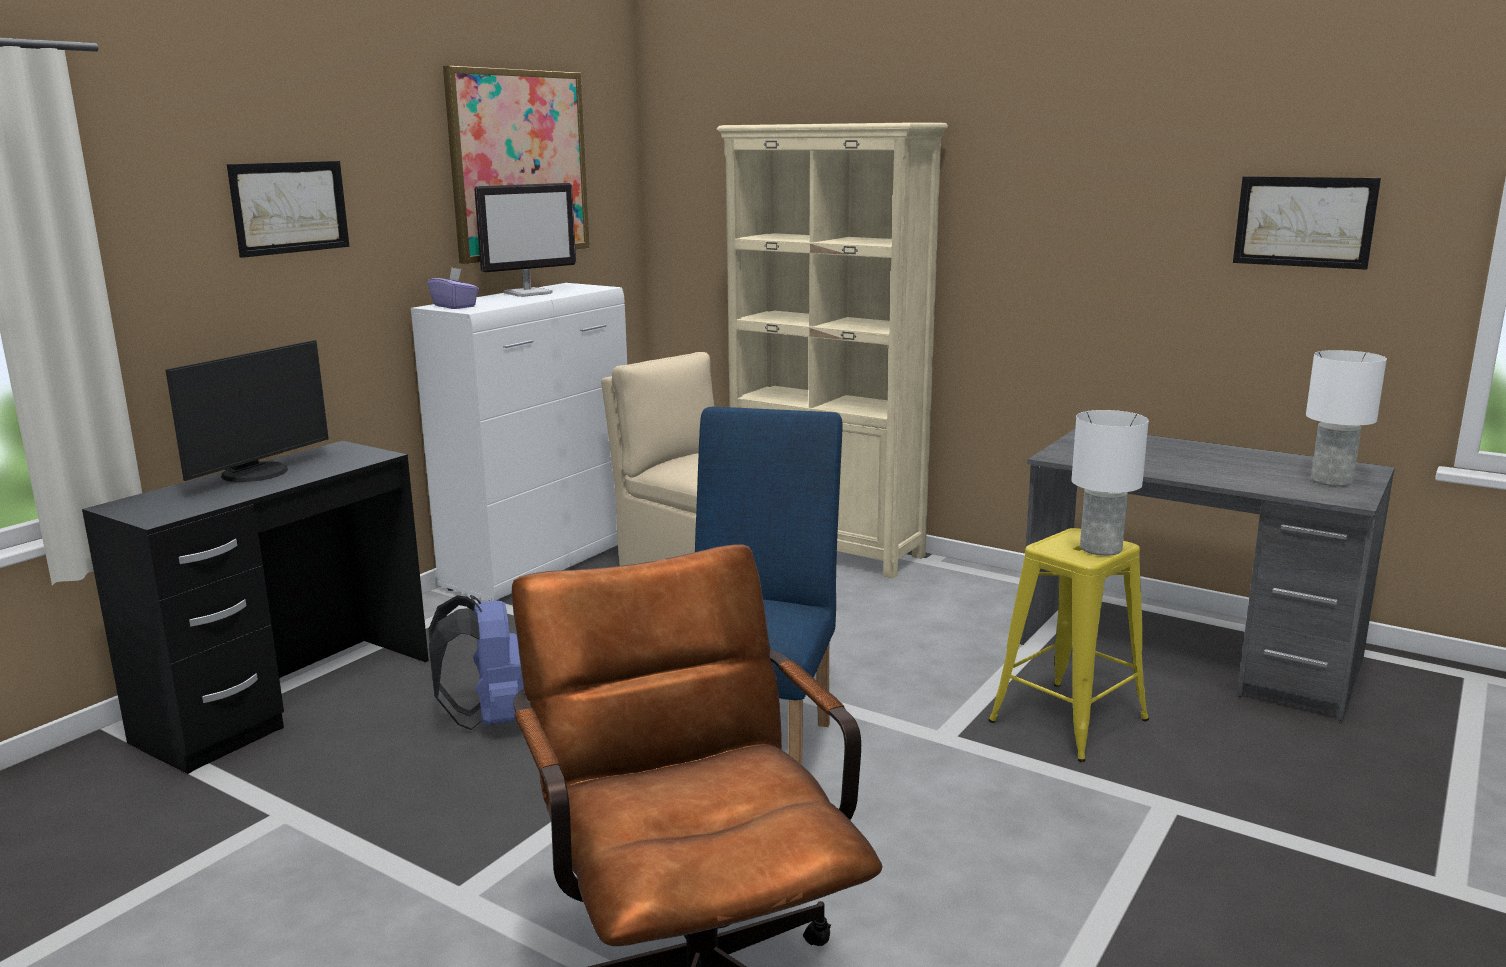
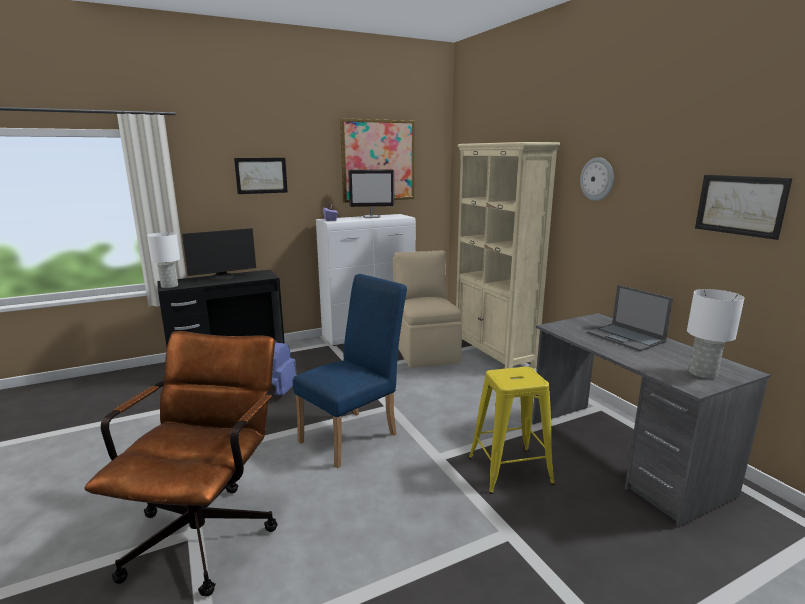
camera: 30 degrees right, 0 degrees up
(1034, 189) = (597, 179): none -> wall clock
(1102, 549) = (524, 381): white table lamp -> white table lamp (169, 286)
(1174, 453) = (626, 337): none -> laptop

